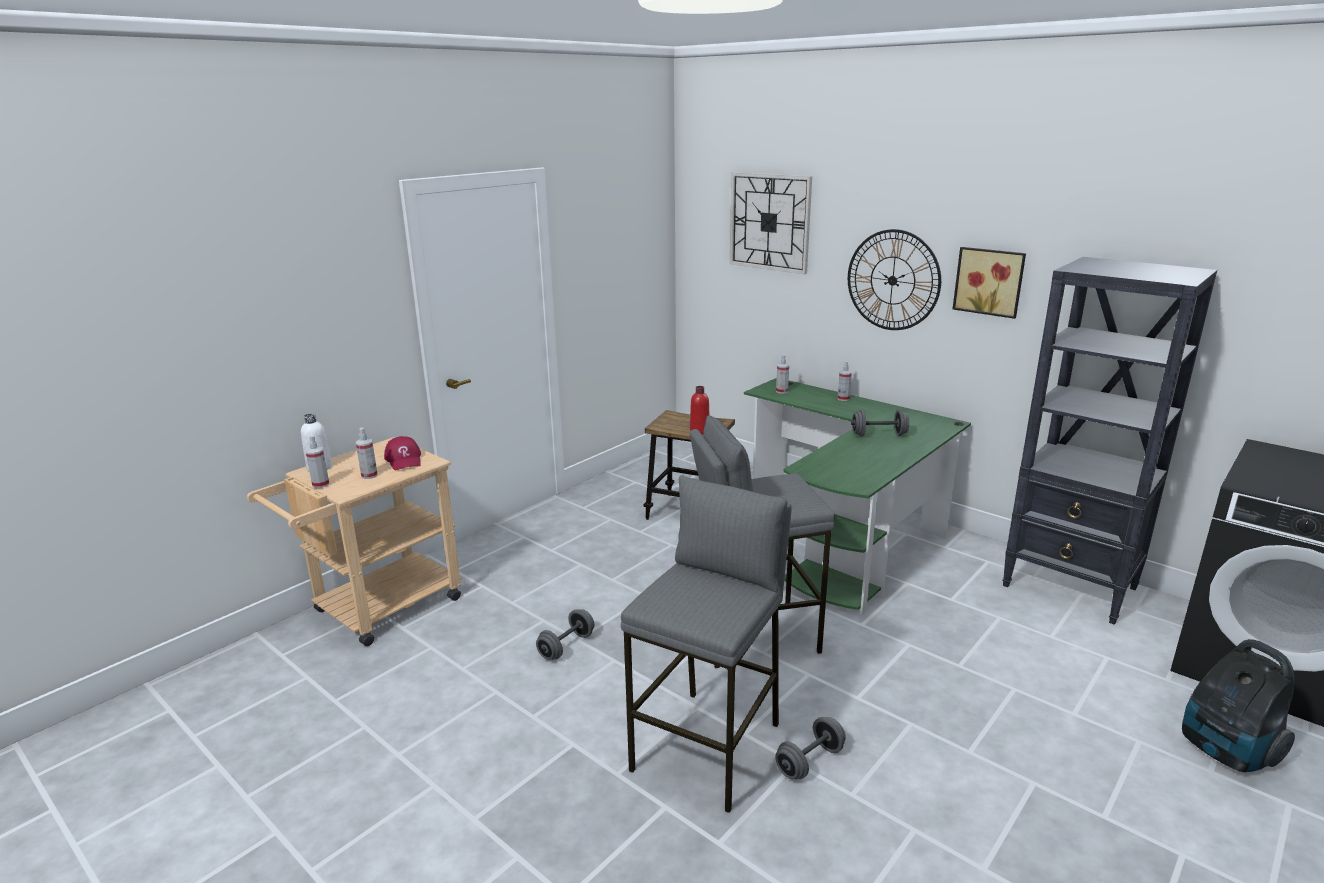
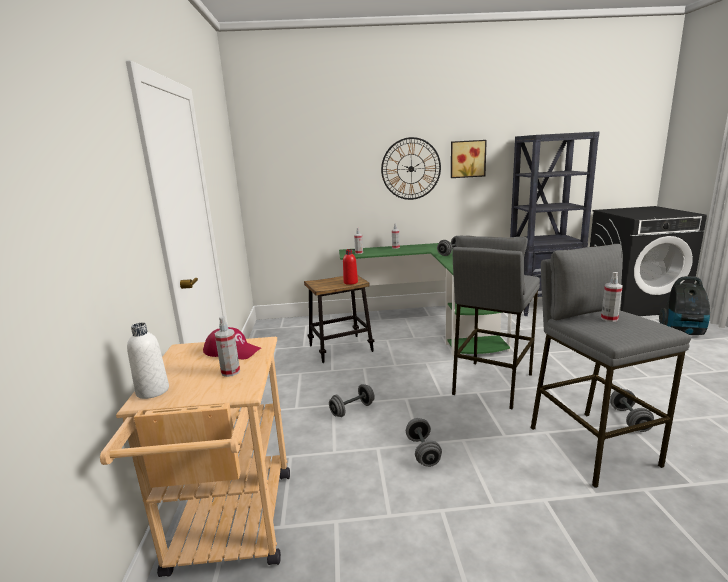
camera: 45 degrees left, 5 degrees down
(320, 484) = (198, 399): spray bottle -> spray bottle (609, 319)
(585, 578) = (352, 410): none -> grey dumbbell
(769, 222) = (318, 145): wall clock -> none

